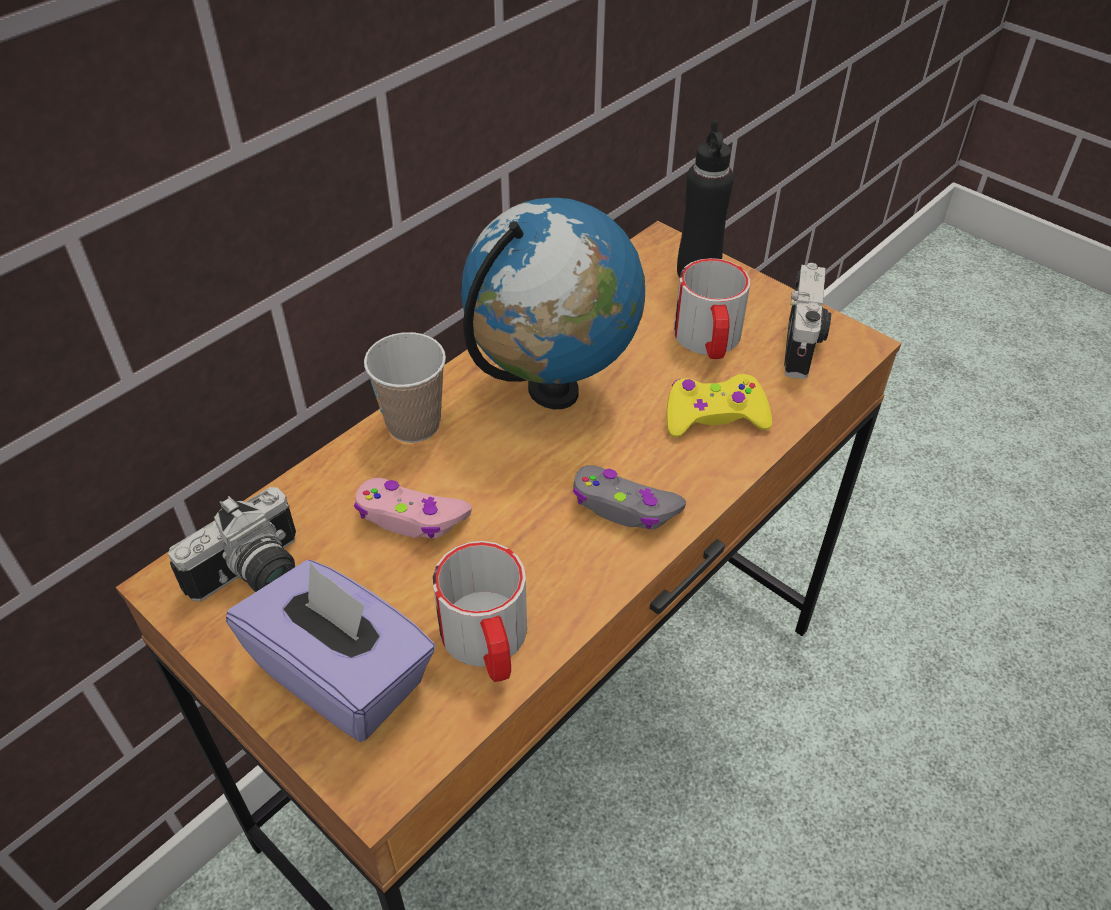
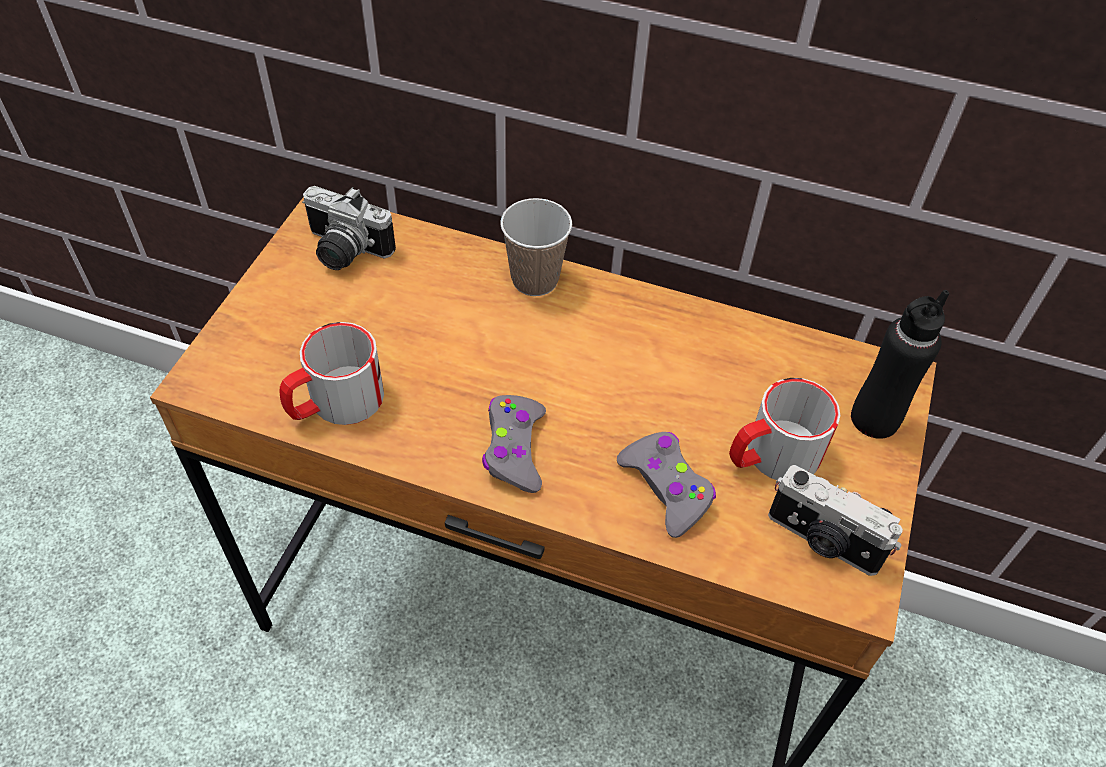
camera: 65 degrees right, 5 degrees up
(343, 674) = (278, 331): purple tissue box -> none
(411, 517) = (437, 314): pink game controller -> none
(553, 391) = (626, 356): globe -> none
(714, 416) = (666, 488): yellow game controller -> grey game controller
(802, 344) = (823, 541): camera -> camera turned 45 degrees clockwise

